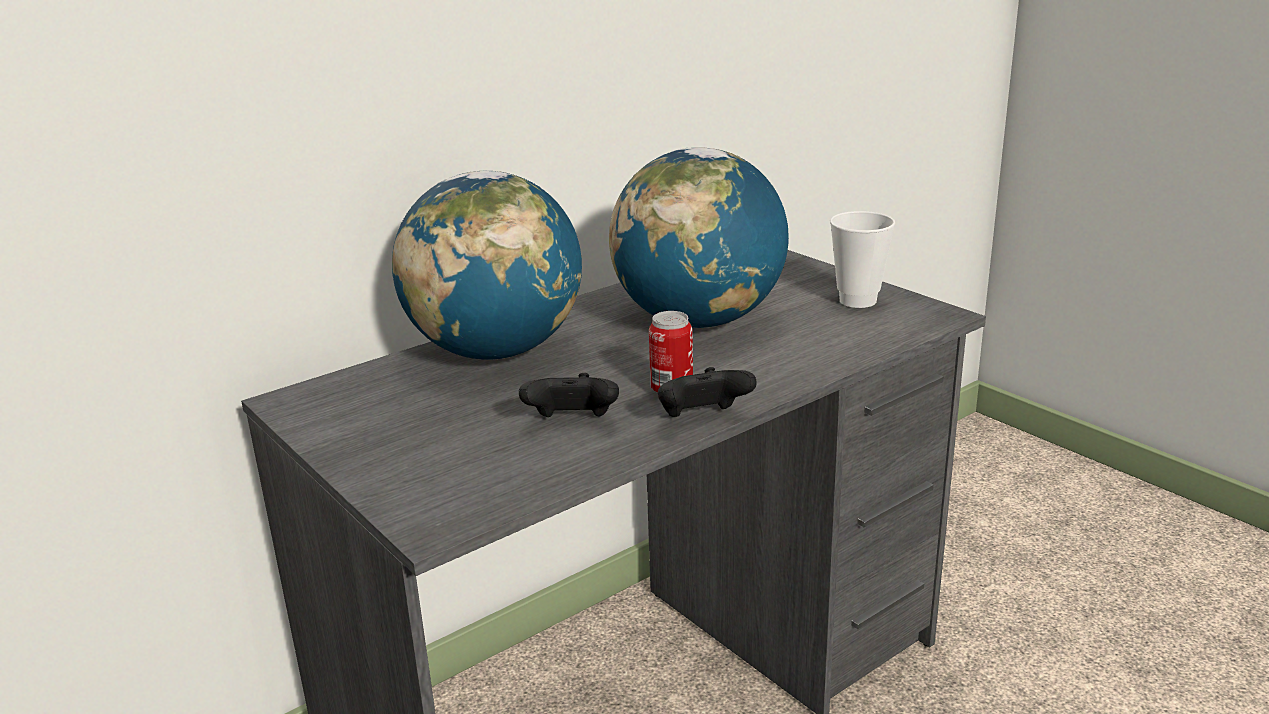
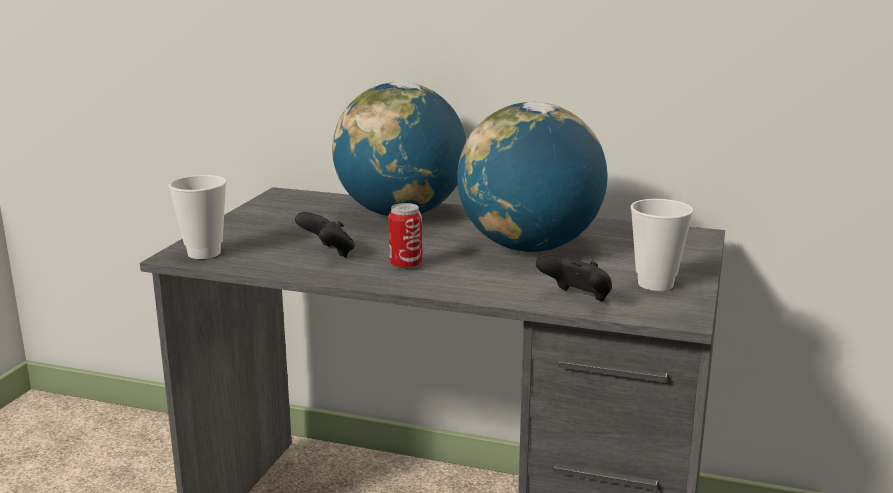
camera: 55 degrees right, 5 degrees down
(452, 504) = (204, 253): none -> cup
(703, 419) = (374, 282): black game controller -> black game controller (576, 299)

